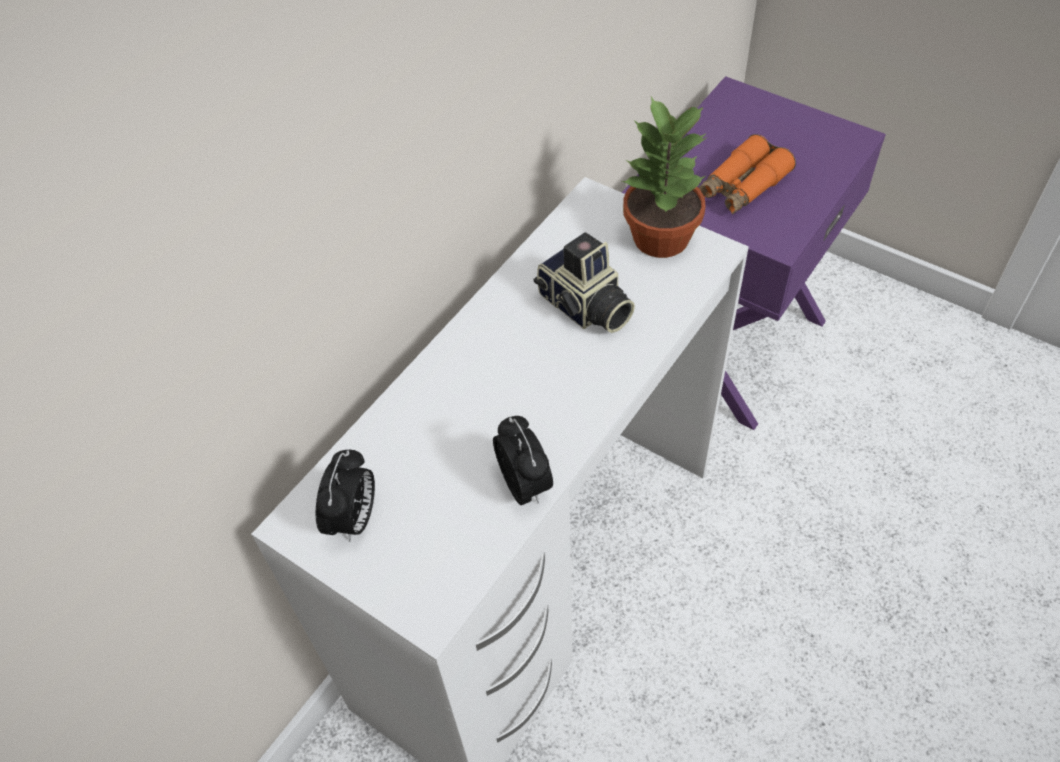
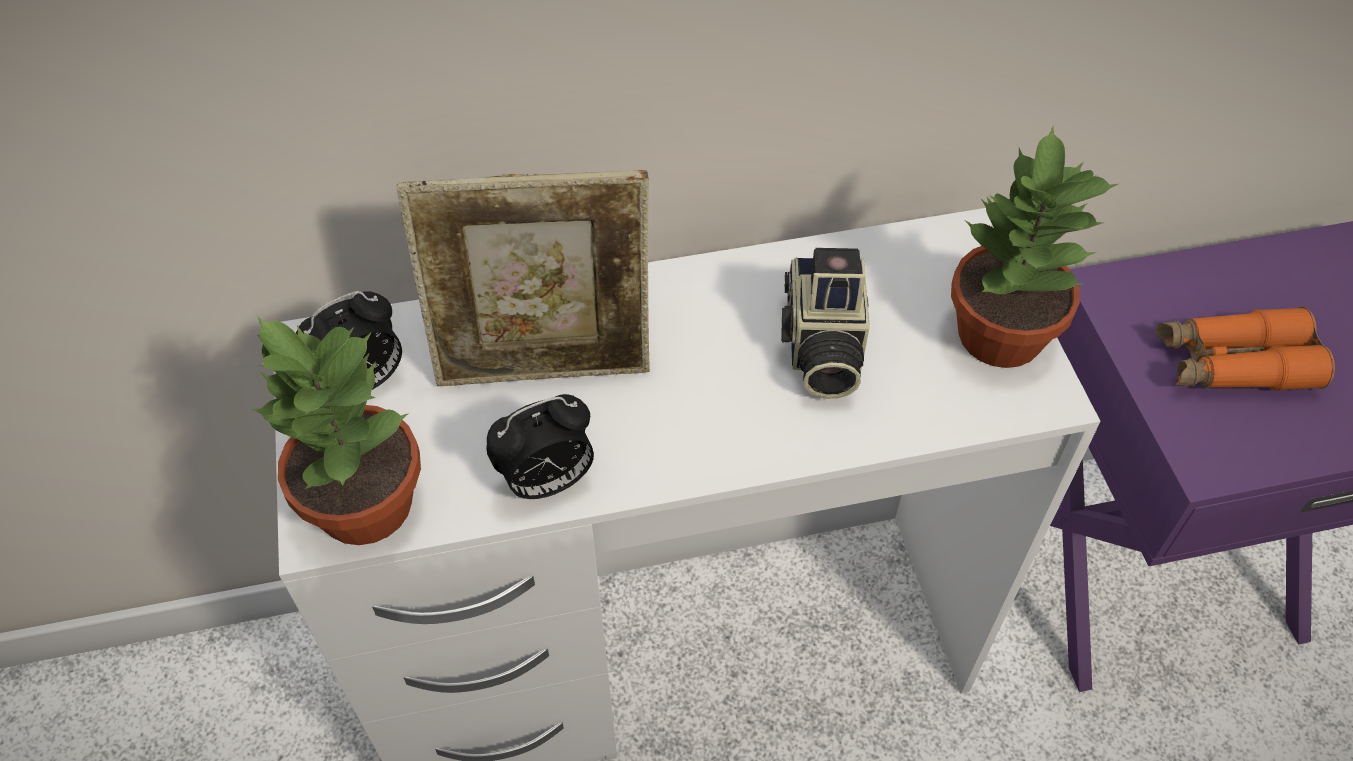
camera: 40 degrees right, 0 degrees up
(437, 582) = (362, 504): none -> potted plant
(453, 429) = (546, 369): none -> picture frame
(525, 485) = (547, 481): alarm clock -> alarm clock turned 45 degrees clockwise

